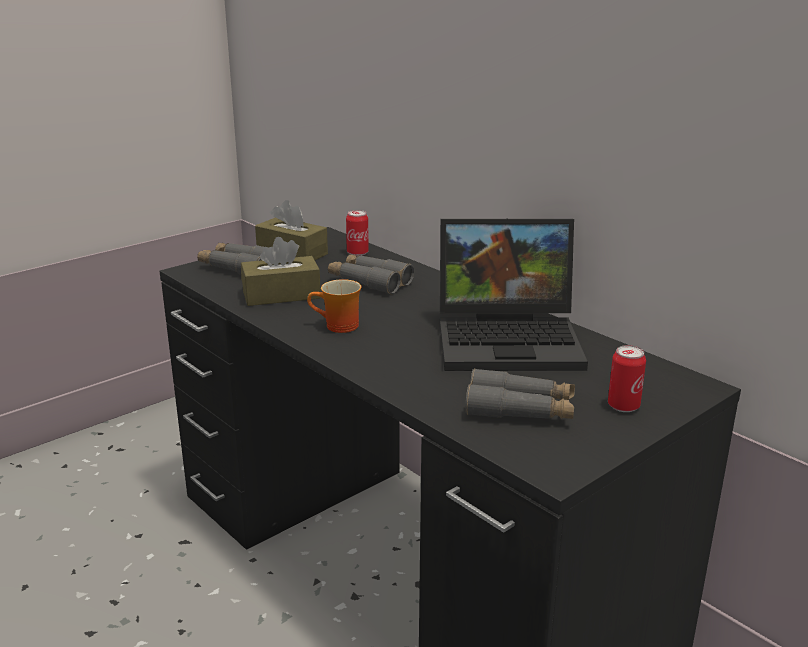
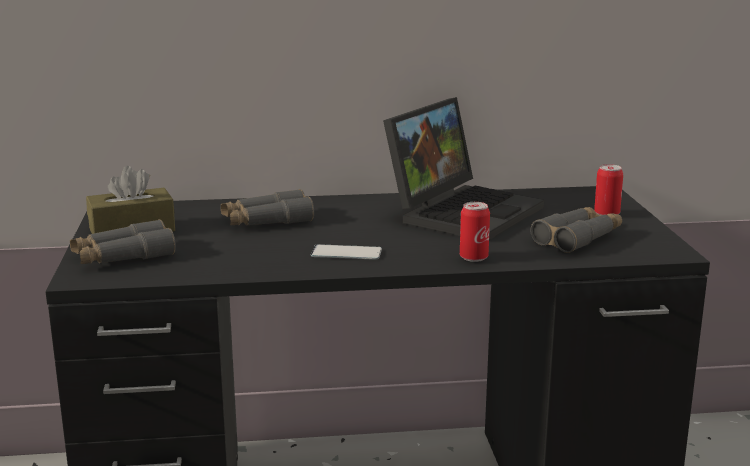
camera: 55 degrees left, 5 degrees down
(281, 295) = (232, 256): brown tissue box -> none
(338, 327) = (346, 253): mug -> phone
(357, 253) = (189, 209): can -> can (473, 258)

